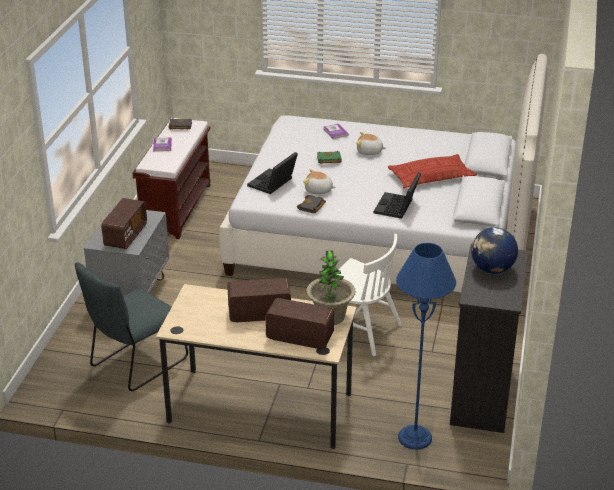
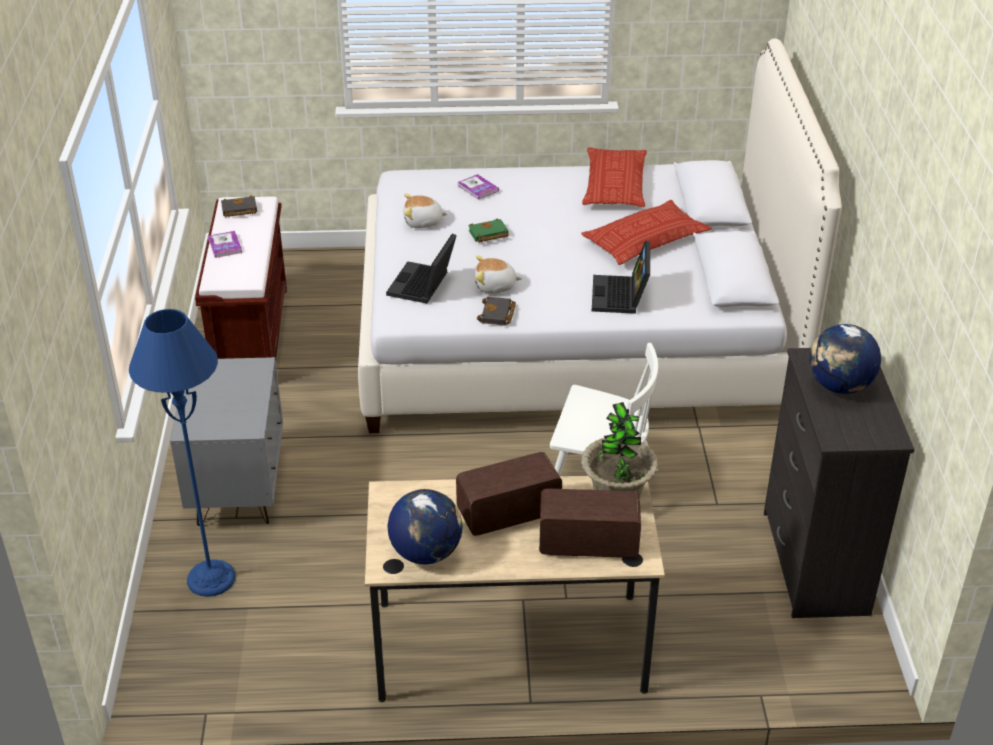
camera: 15 degrees left, 5 degrees up
(125, 236) = (229, 409): radio -> none
(135, 364) = (291, 610): grey chair -> none
(199, 326) = (426, 552): none -> globe
(369, 152) = (540, 213): plush toy -> plush toy (423, 222)
(415, 438) = (753, 649): blue floor lamp -> blue floor lamp (211, 579)
(427, 141) = (614, 185): none -> pillow

